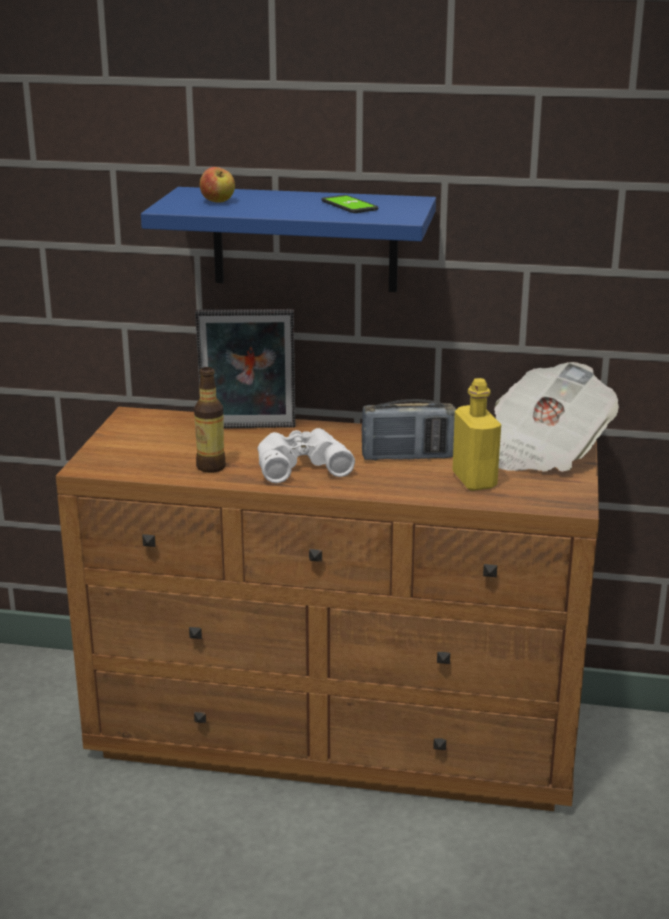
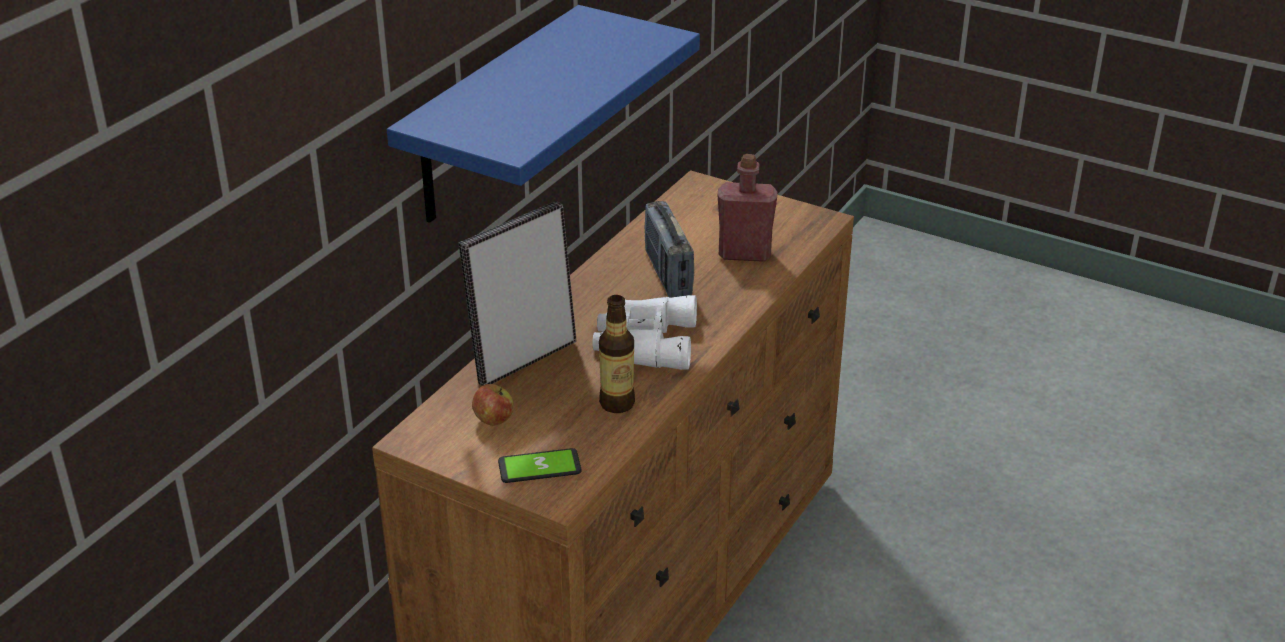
camera: 70 degrees left, 10 degrees up
(218, 201) = (505, 115): apple -> apple (493, 420)
(248, 428) = (523, 359): picture frame -> picture frame turned 150 degrees counterclockwise
(349, 206) = (589, 50): phone -> phone (539, 467)
(407, 457) = (668, 276): radio -> radio turned 150 degrees clockwise
(474, 480) = (744, 253): yellow bottle -> red bottle
(544, 451) = (701, 202): newspaper -> none

